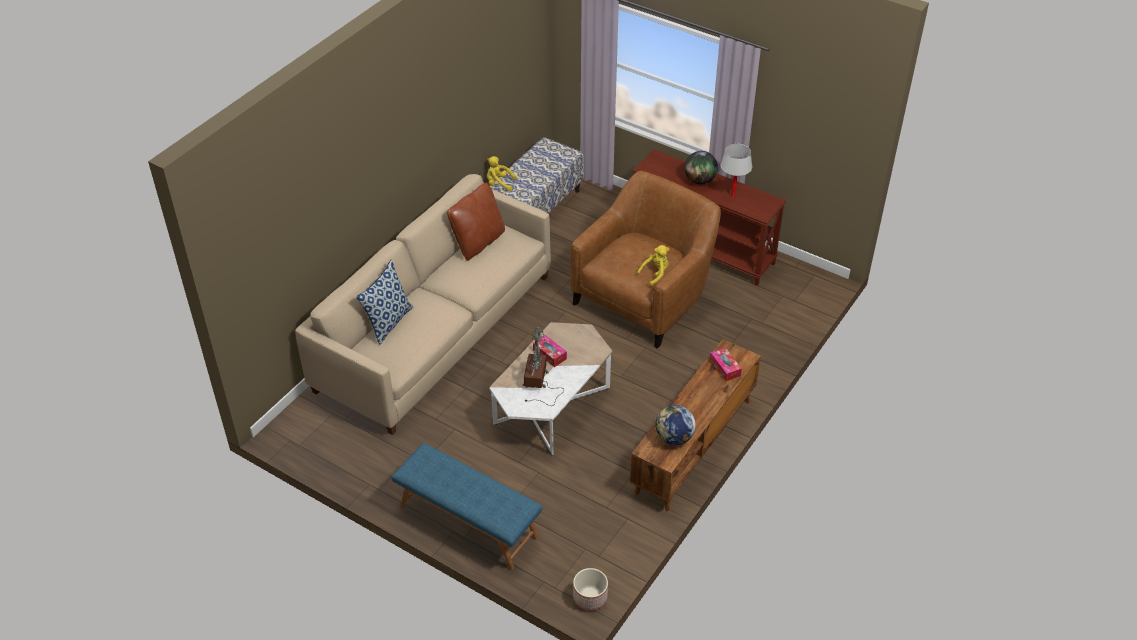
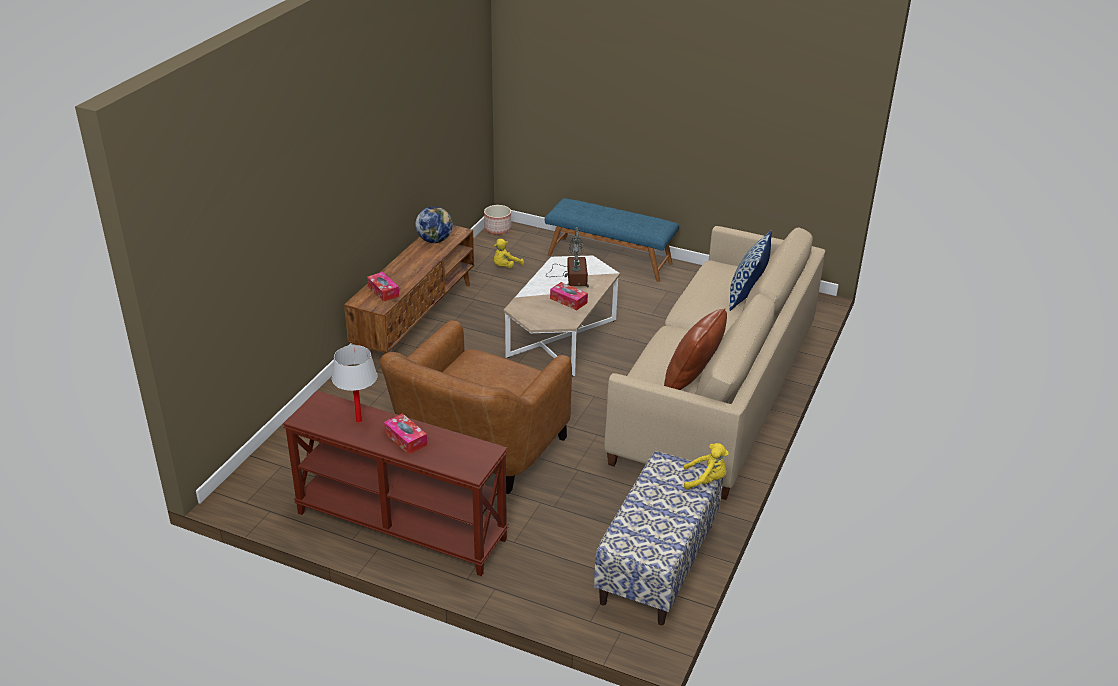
camera: 170 degrees right, 10 degrees down
(655, 274) = (462, 366): yellow plush toy -> yellow plush toy (505, 267)
(699, 180) = (406, 439): globe -> tissue box

